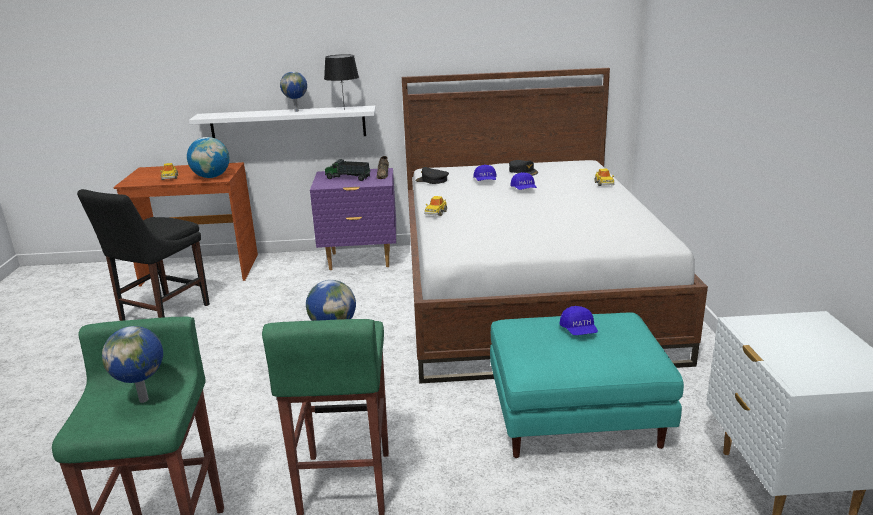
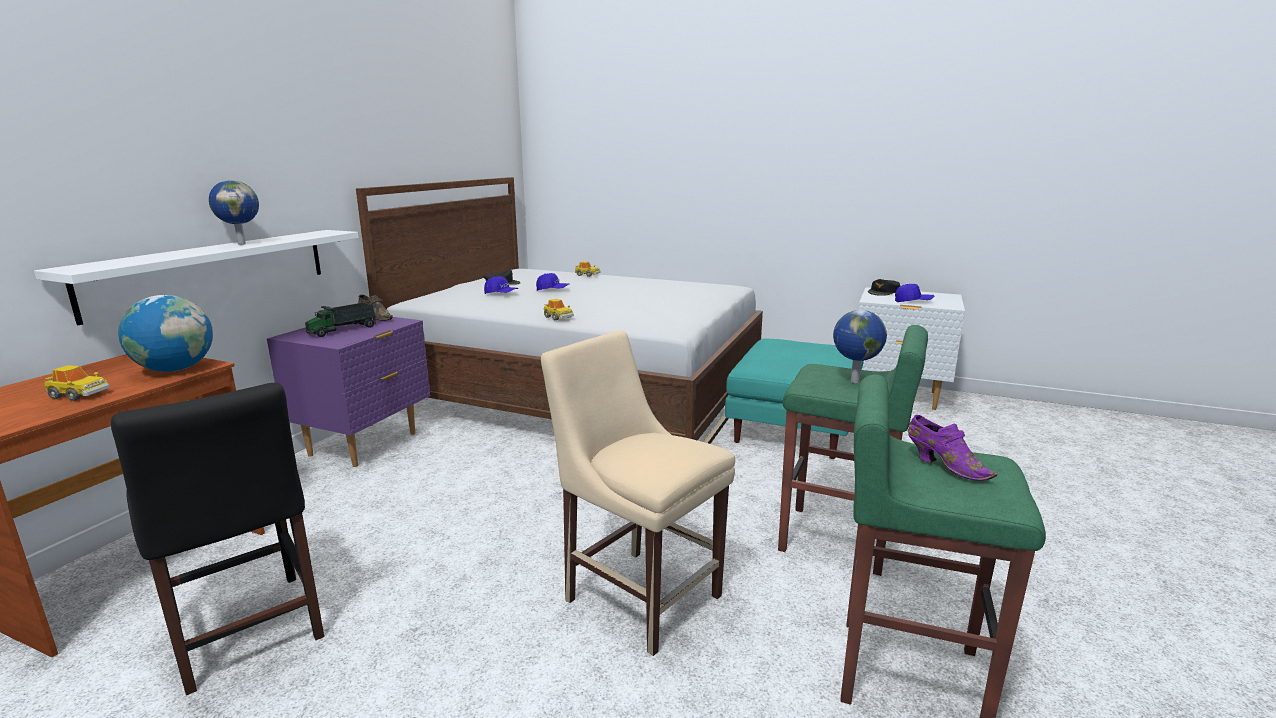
camera: 65 degrees left, 5 degrees down
(145, 399) = (944, 465): globe -> purple shoe
(229, 408) = (638, 594): none -> beige chair
(343, 109) = (309, 235): black table lamp -> none
(432, 180) = (454, 305): black cap -> black cap (884, 292)
(578, 331) = (787, 352): blue cap -> blue cap (913, 302)

